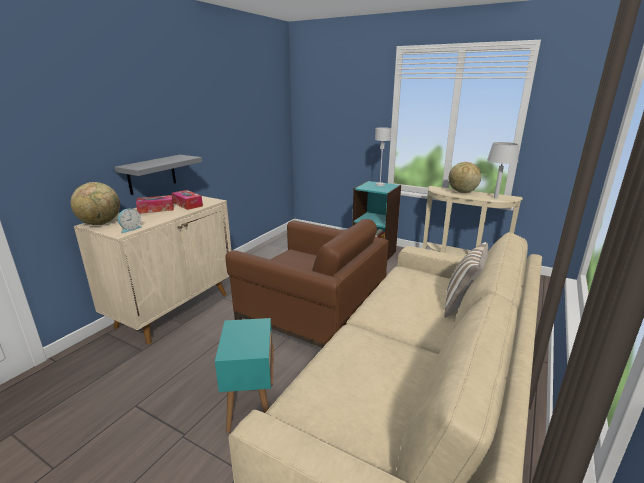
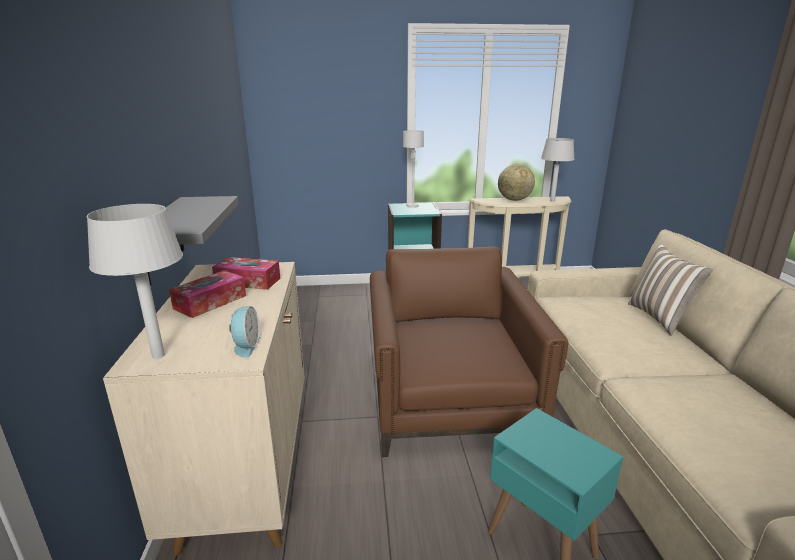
camera: 35 degrees left, 0 degrees up
(101, 223) = (159, 355): globe -> grey table lamp
(311, 317) = (450, 398): brown armchair -> brown armchair turned 90 degrees counterclockwise

